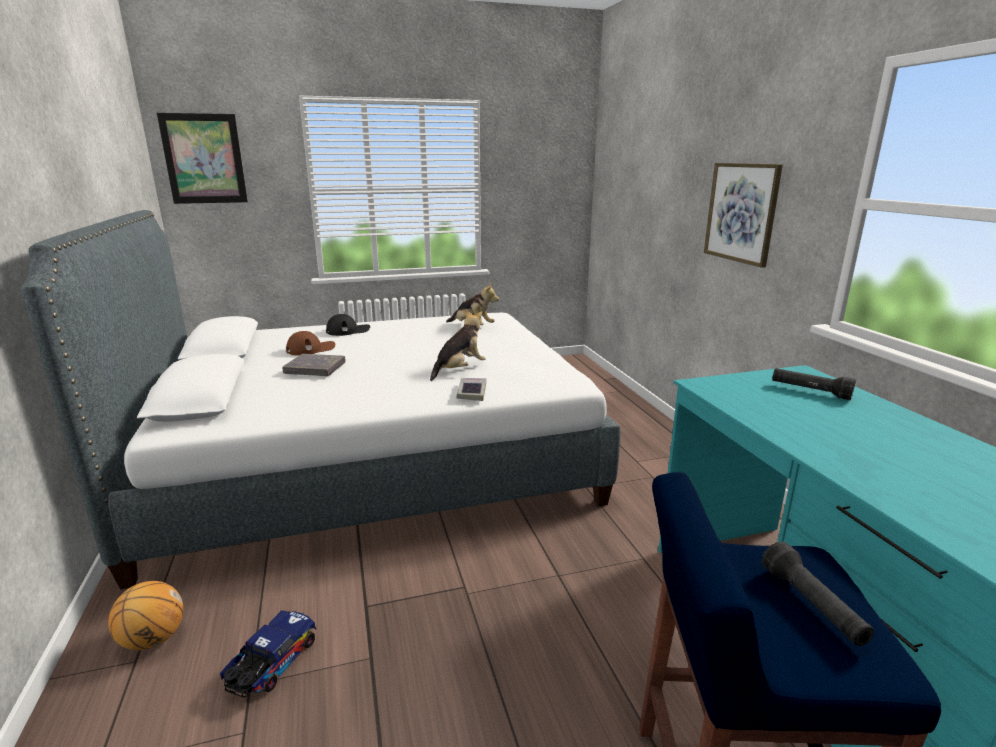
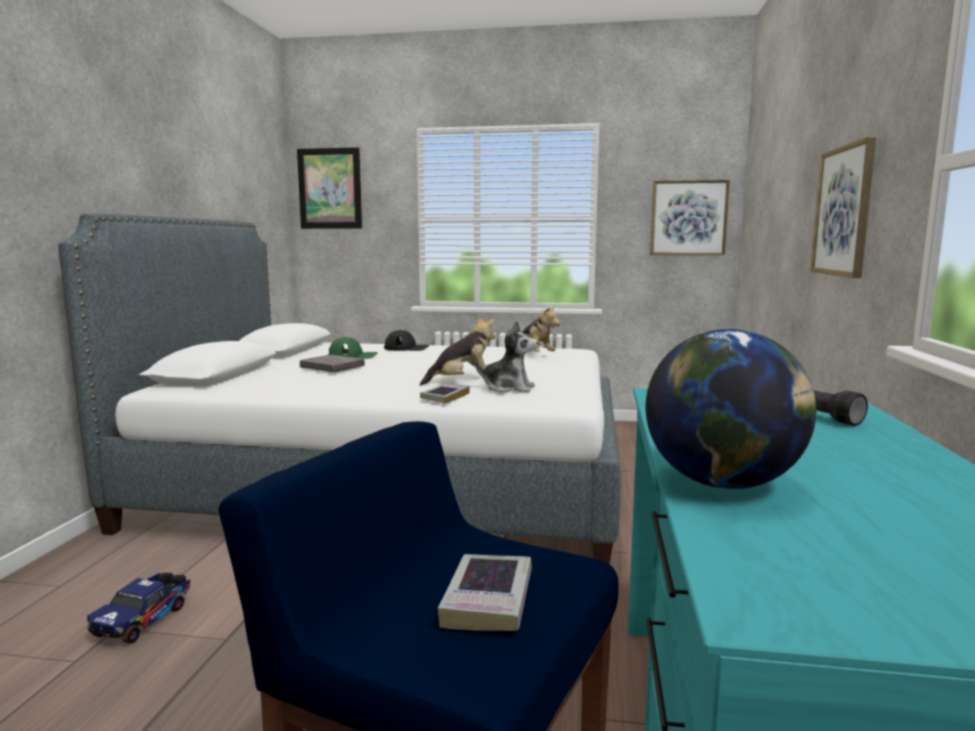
camera: 25 degrees right, 10 degrees down
(153, 639) = (86, 574): basketball -> none
(271, 665) = (145, 619): toy truck -> toy truck turned 150 degrees clockwise
(311, 349) = (353, 356): brown cap -> green cap
(510, 373) = (508, 388): none -> plush toy
(554, 188) = (688, 218): none -> picture
(812, 606) = (488, 600): black flashlight -> book
(871, 477) = (723, 483): none -> globe

